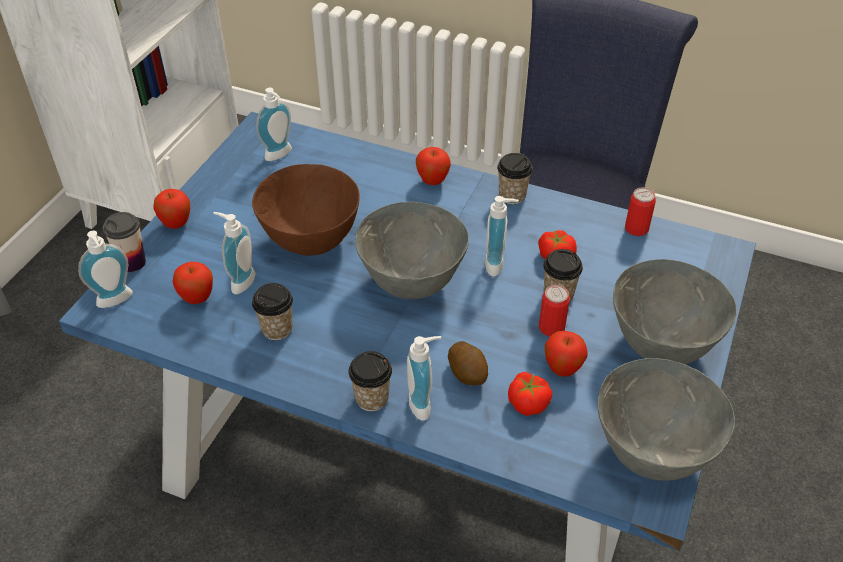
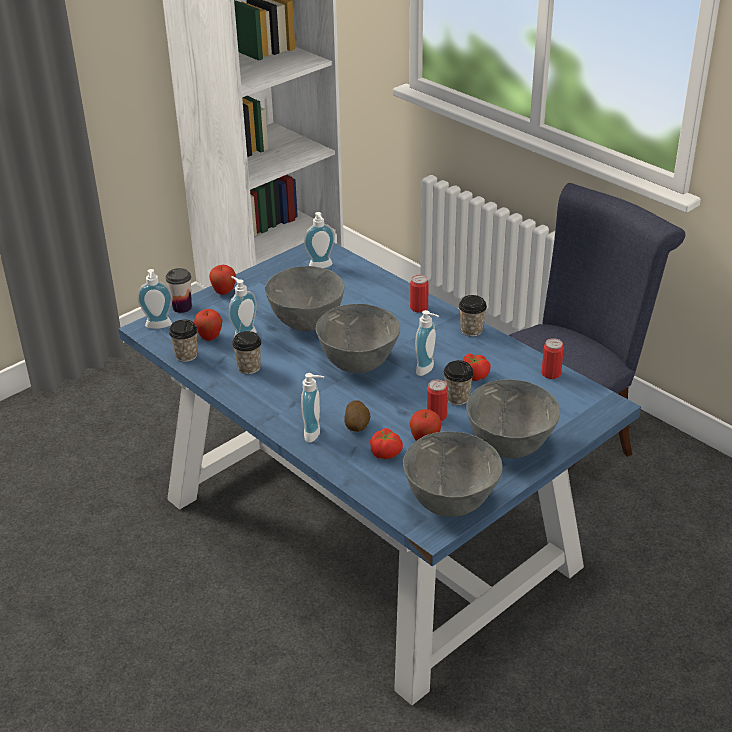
camera: 25 degrees right, 10 degrees down
(312, 240) = (307, 323): brown bowl -> grey bowl
(372, 398) = (283, 421): cup -> cup (186, 355)
(432, 181) = (419, 308): apple -> can

